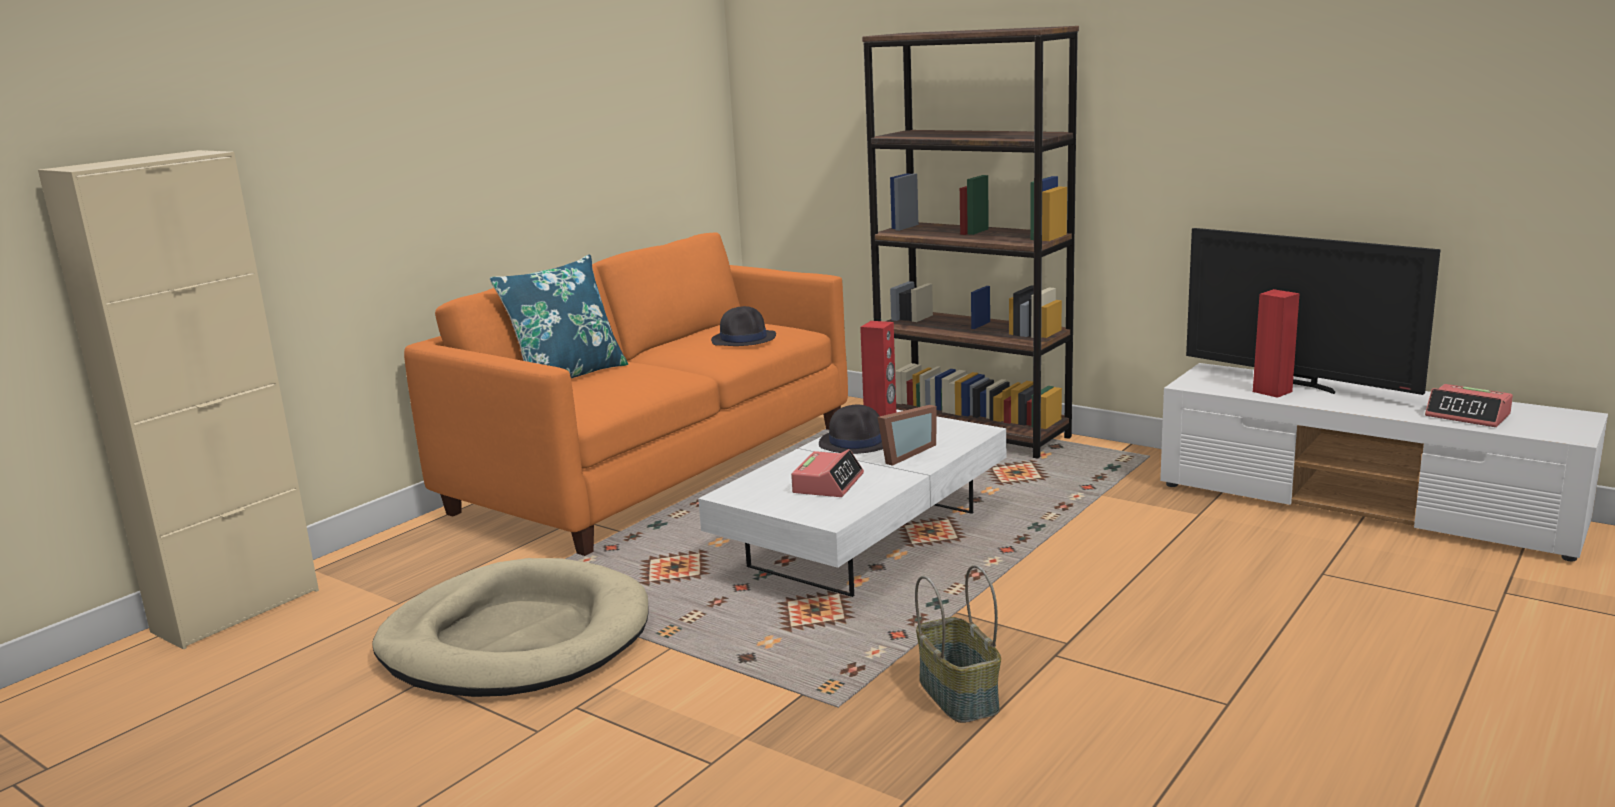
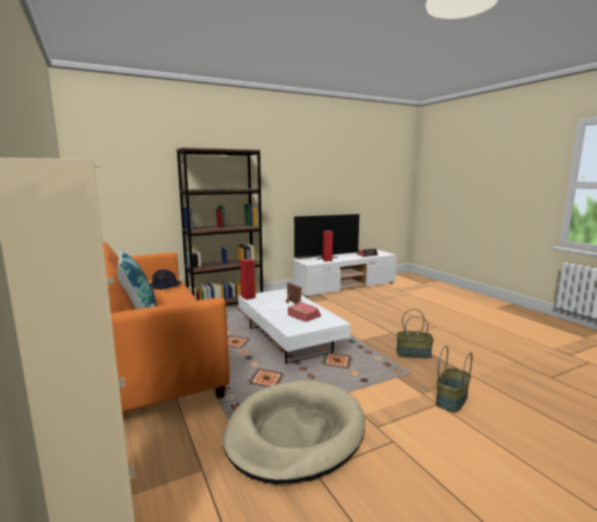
camera: 65 degrees left, 5 degrees down
(743, 778) = (451, 400): none -> basket
(857, 442) = (269, 305): black hat -> none

